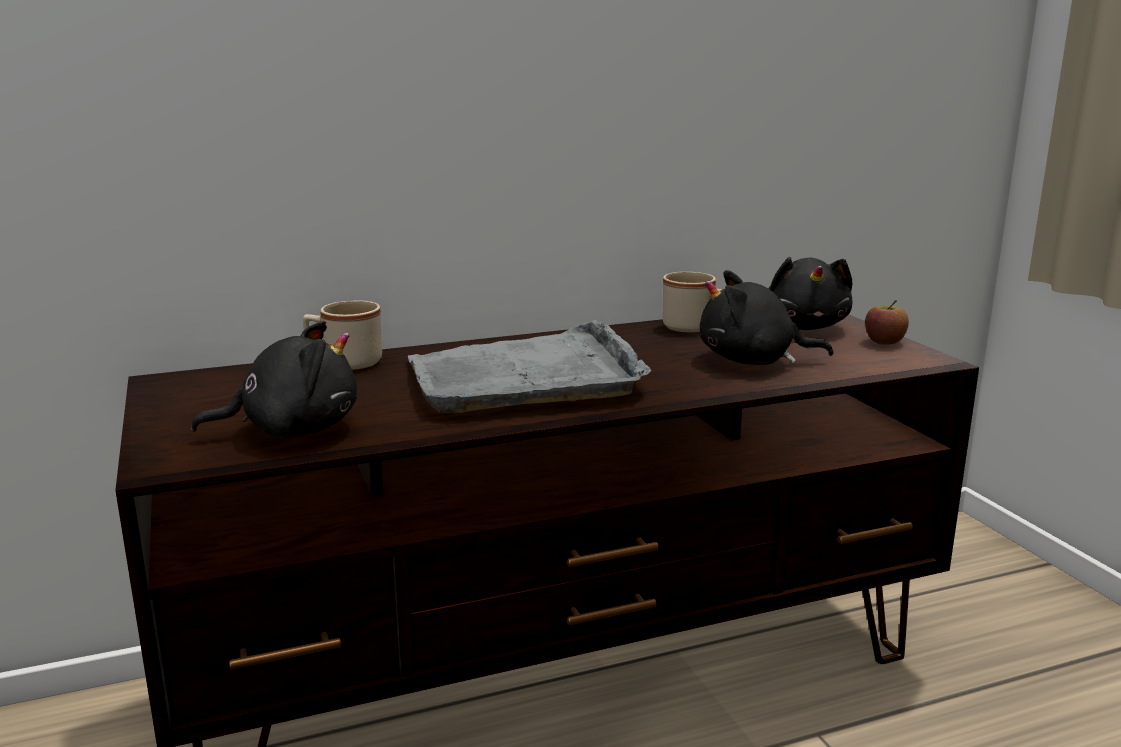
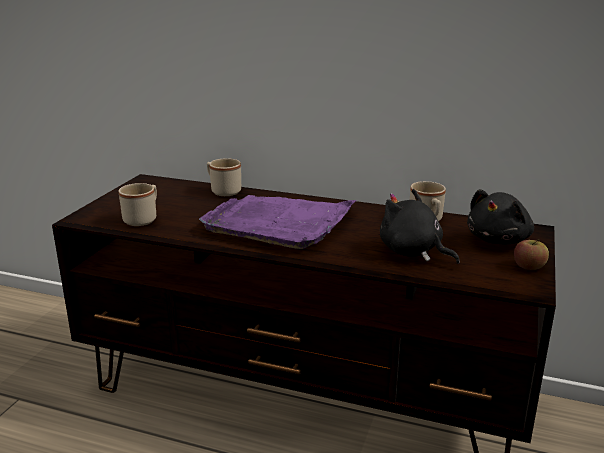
camera: 40 degrees right, 5 degrees up
(292, 430) = (143, 218): black plush toy -> beige mug
(526, 377) = (279, 223): grey tray -> purple tray

